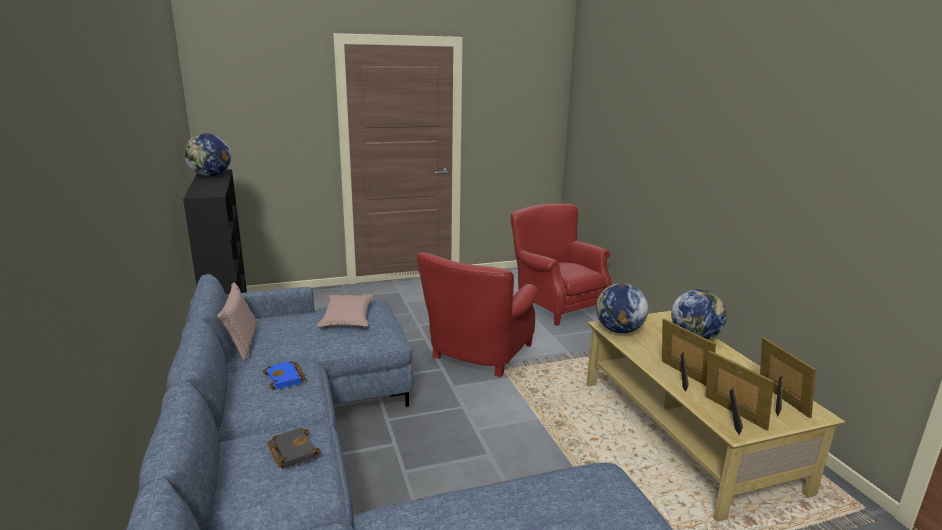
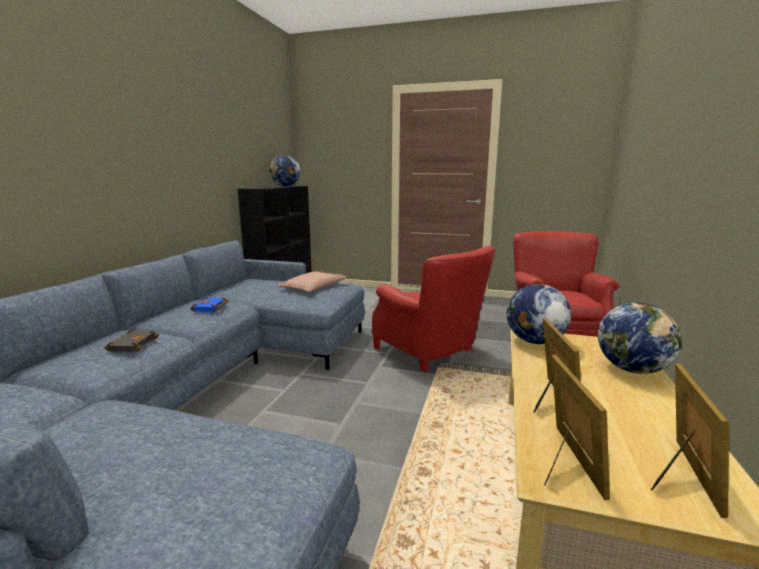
camera: 35 degrees right, 5 degrees down
(242, 342) = (230, 287): beige pillow -> none
(478, 355) = (429, 352): red armchair -> red armchair turned 105 degrees counterclockwise

